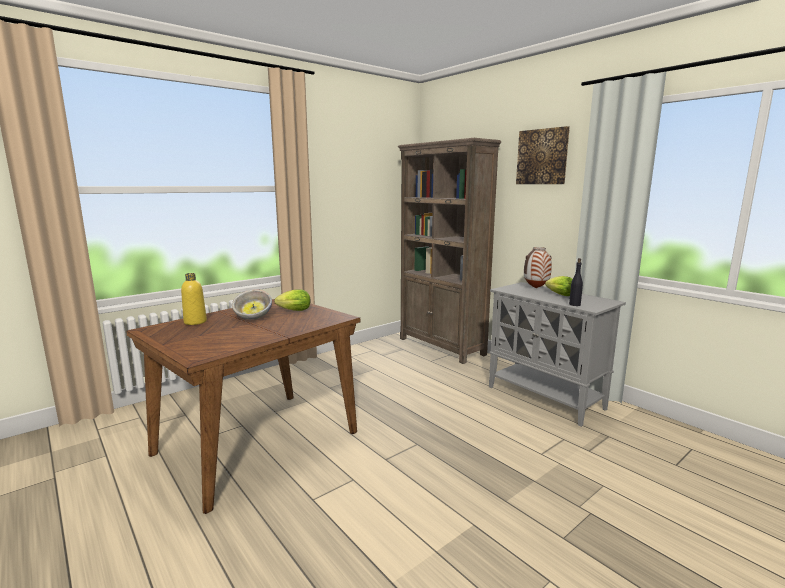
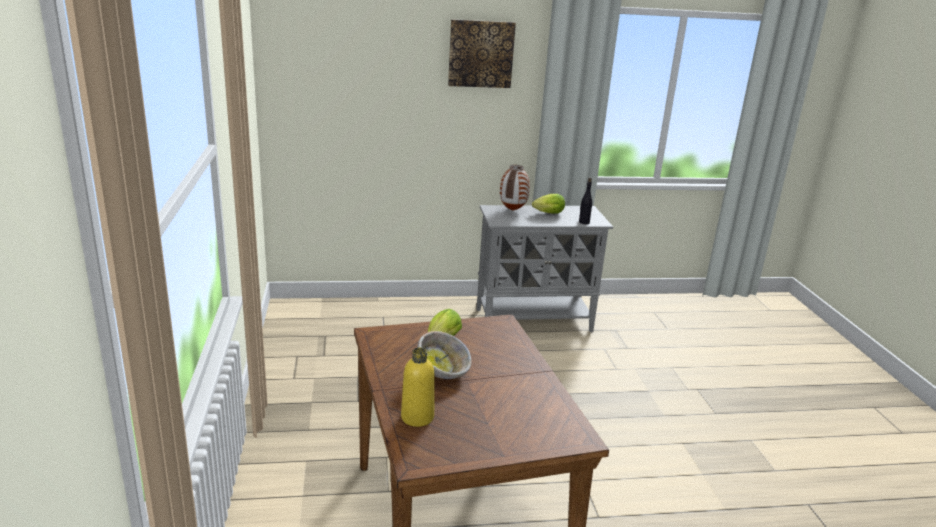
camera: 60 degrees left, 10 degrees up
(441, 346) = (354, 311): brown bookcase -> none

